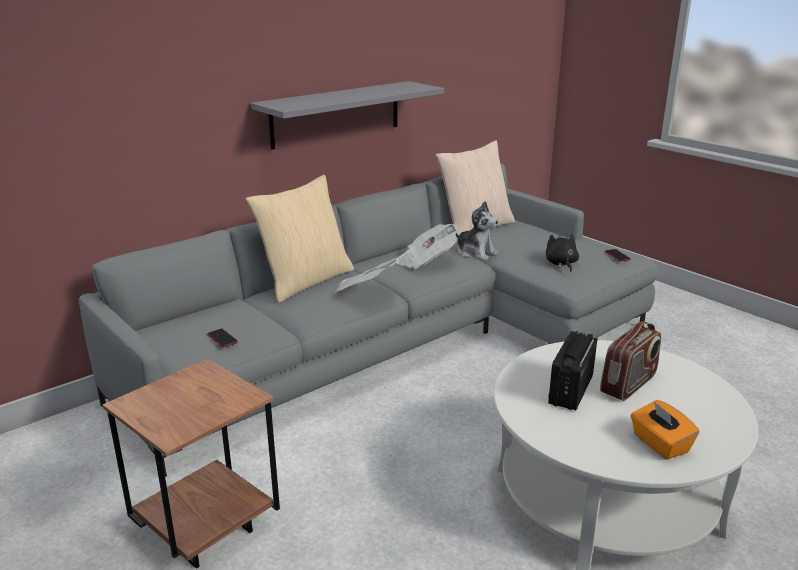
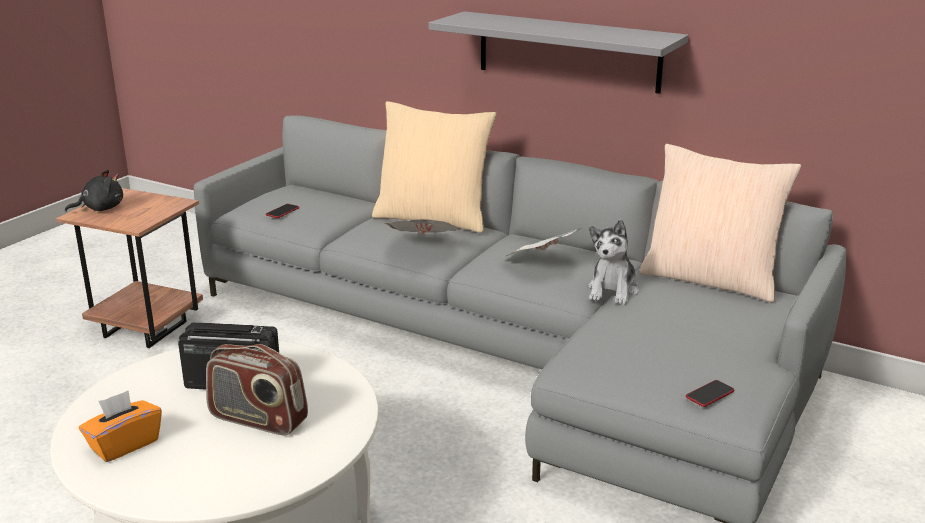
camera: 70 degrees right, 0 degrees up
(561, 264) = (627, 351): black plush toy -> black plush toy (100, 209)

